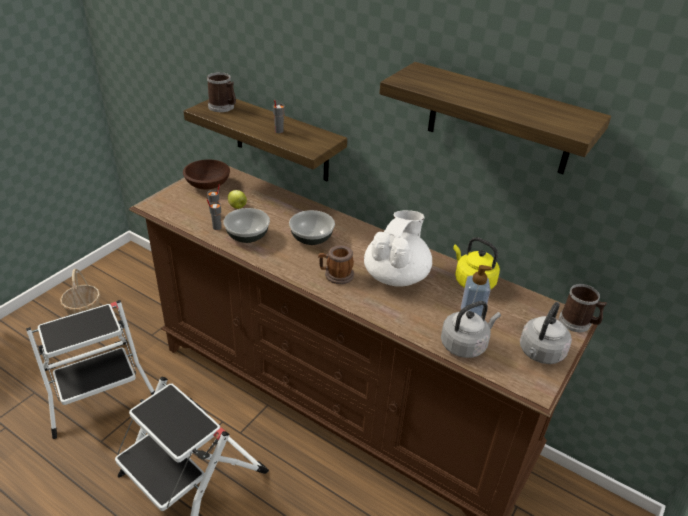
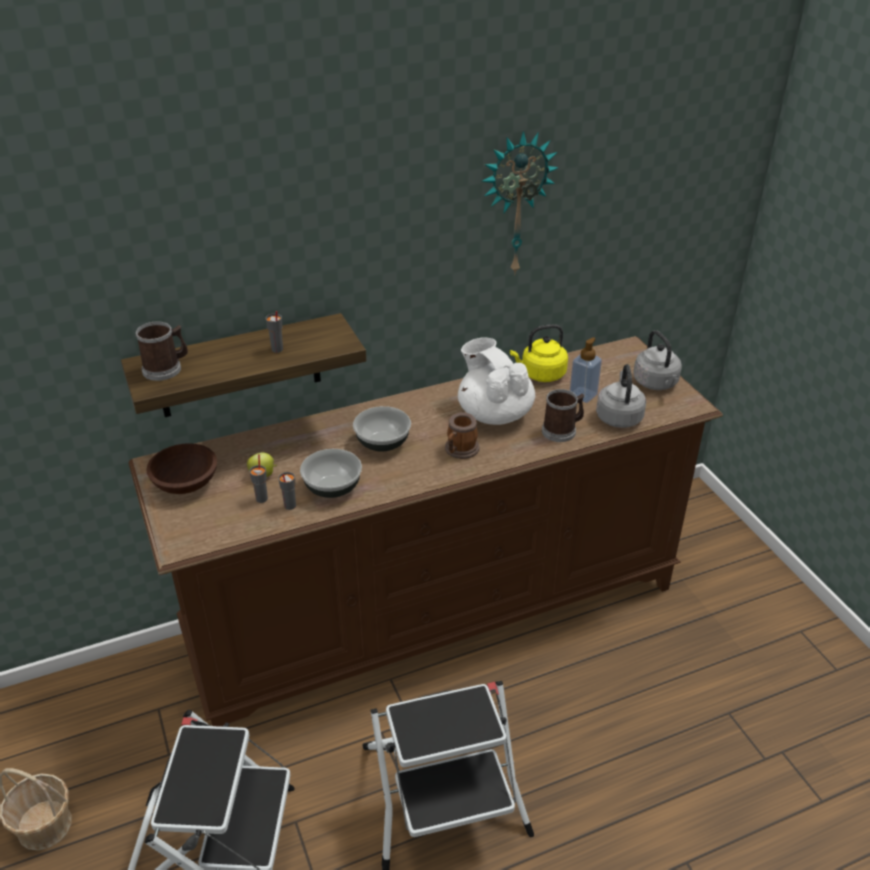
camera: 55 degrees left, 0 degrees up
(499, 119) = (515, 204): shelf -> wall clock
(578, 323) = (636, 347): mug -> mug (562, 430)

